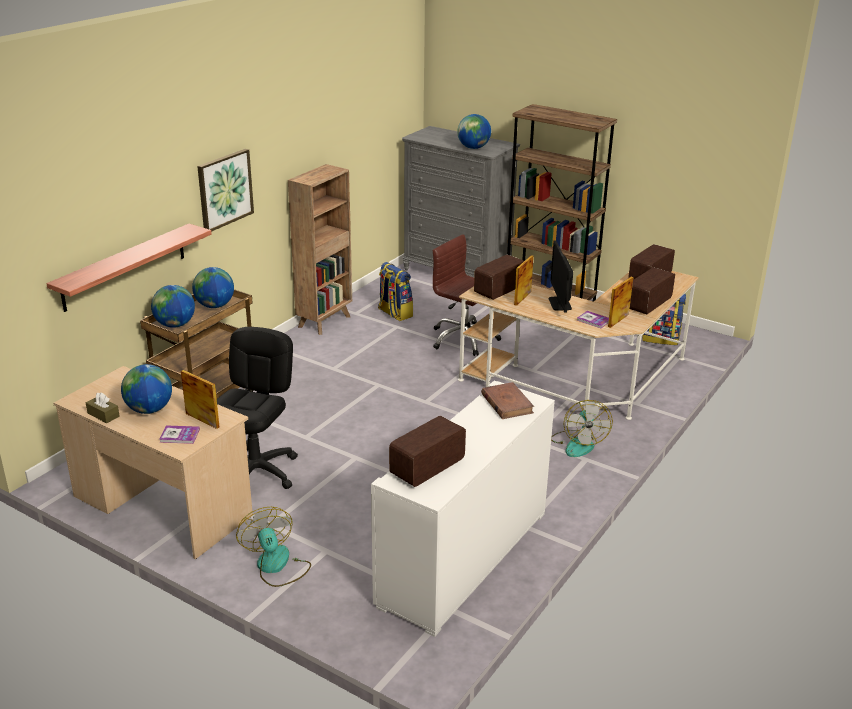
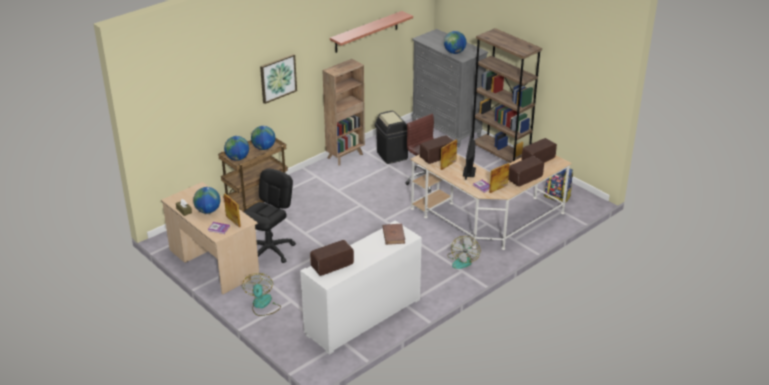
camera: 15 degrees right, 5 degrees up
(124, 267) = (211, 124): shelf -> shelf (366, 32)
(394, 313) = (392, 155): backpack -> black trash can

